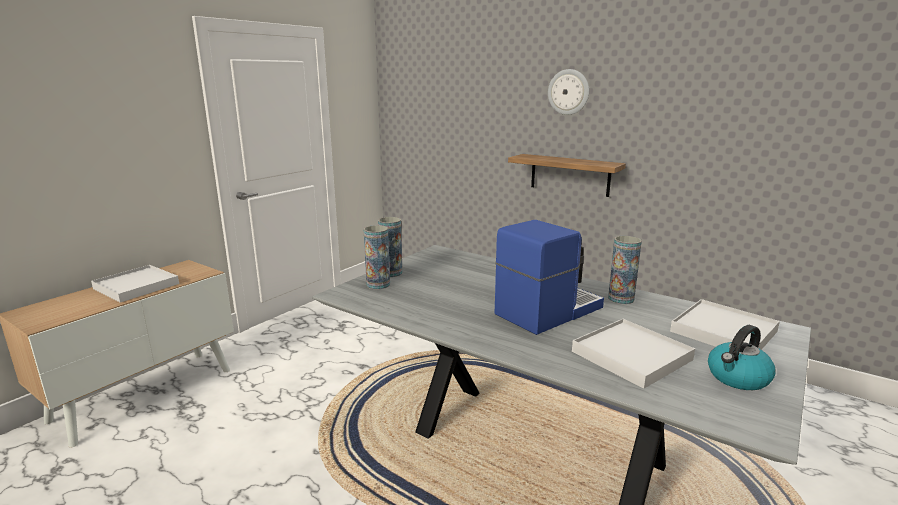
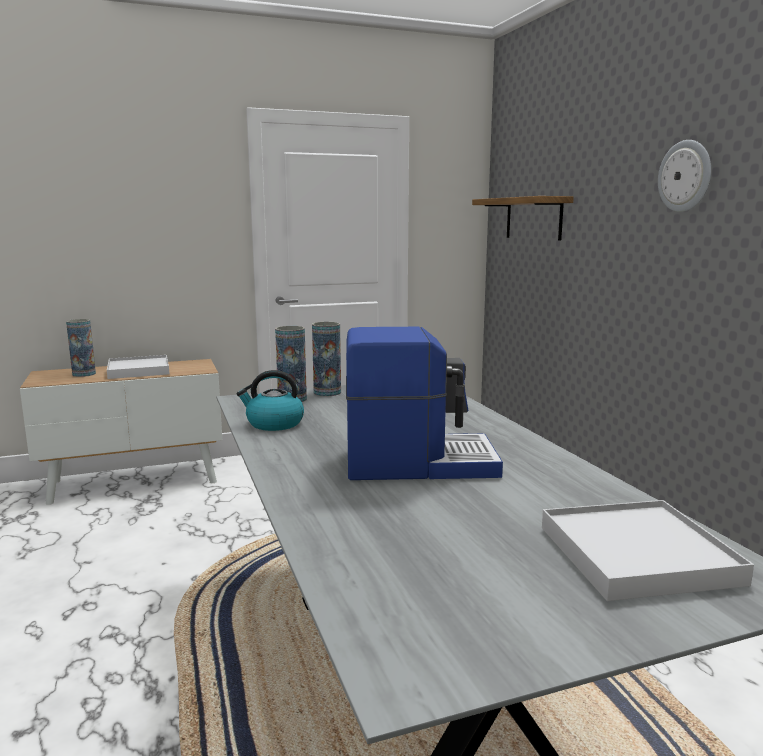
camera: 35 degrees right, 5 degrees down
(570, 175) = (680, 307): shelf -> shelf (533, 218)
(621, 299) = (552, 475): vase -> vase (84, 374)
(631, 355) = (419, 534): white tray -> none
(737, 378) = (520, 611): kettle -> kettle (274, 424)

